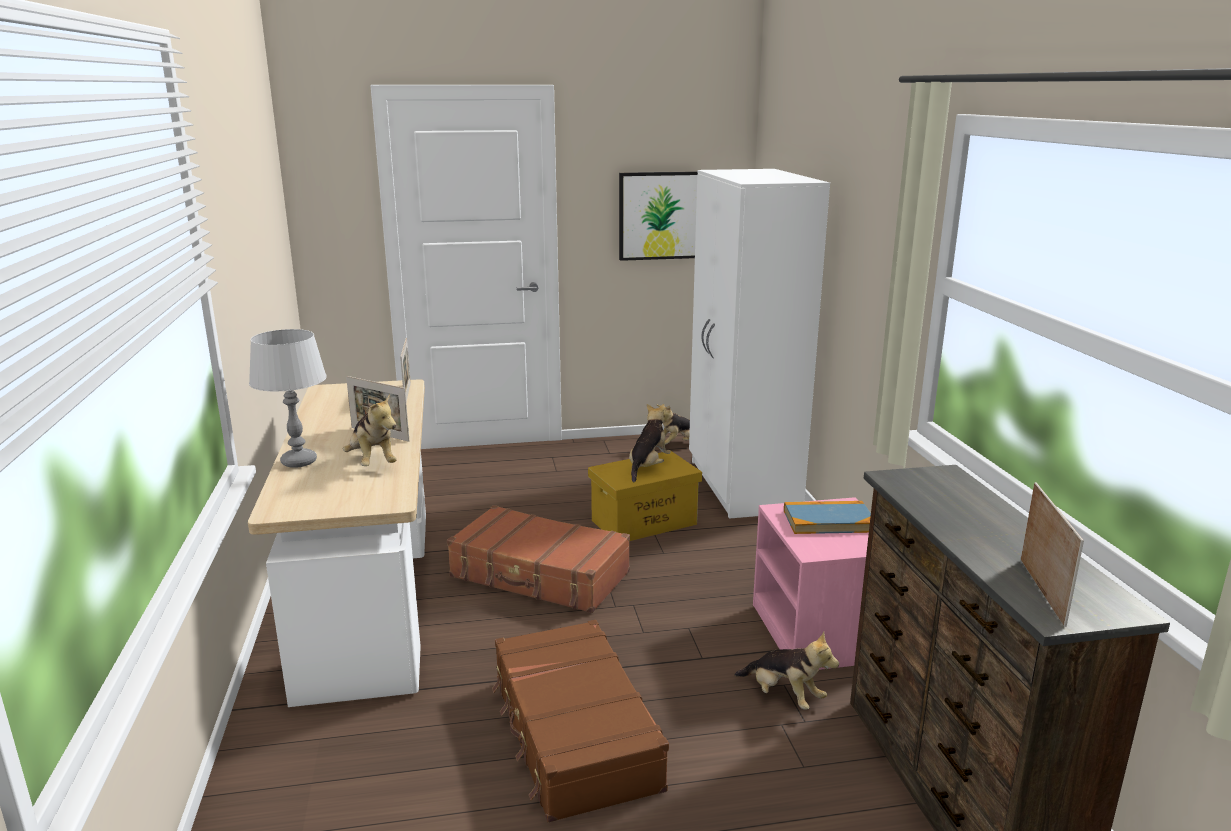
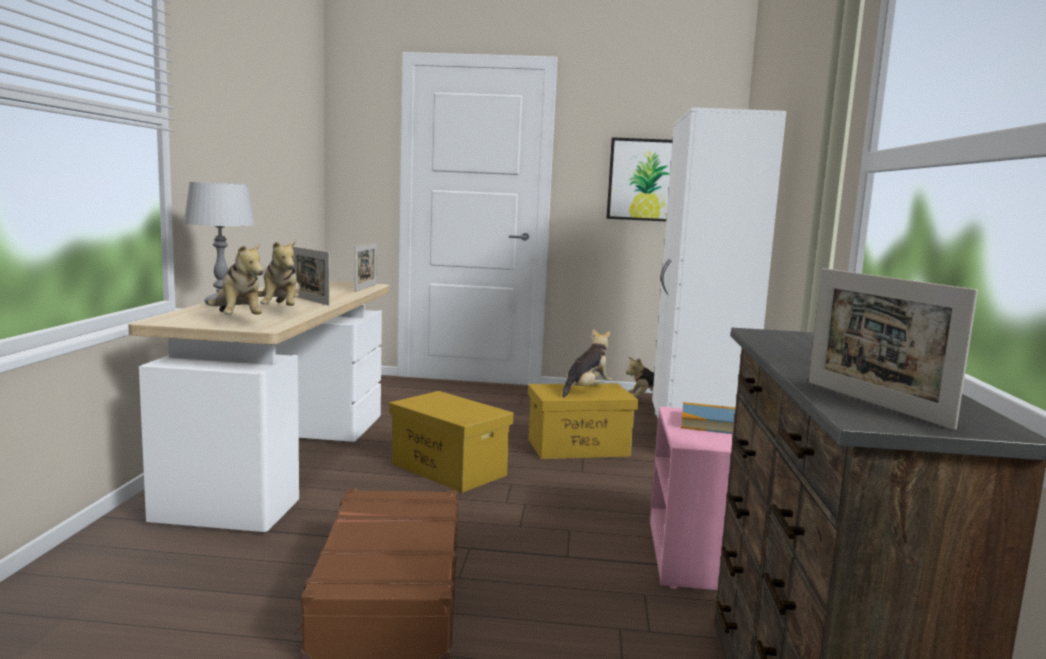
camera: 15 degrees right, 10 degrees down
(539, 575) = (450, 469): brown suitcase -> yellow storage box
(784, 696) = (638, 604): plush toy -> plush toy (237, 320)
(1042, 591) = (874, 403): picture frame -> picture frame turned 135 degrees clockwise

